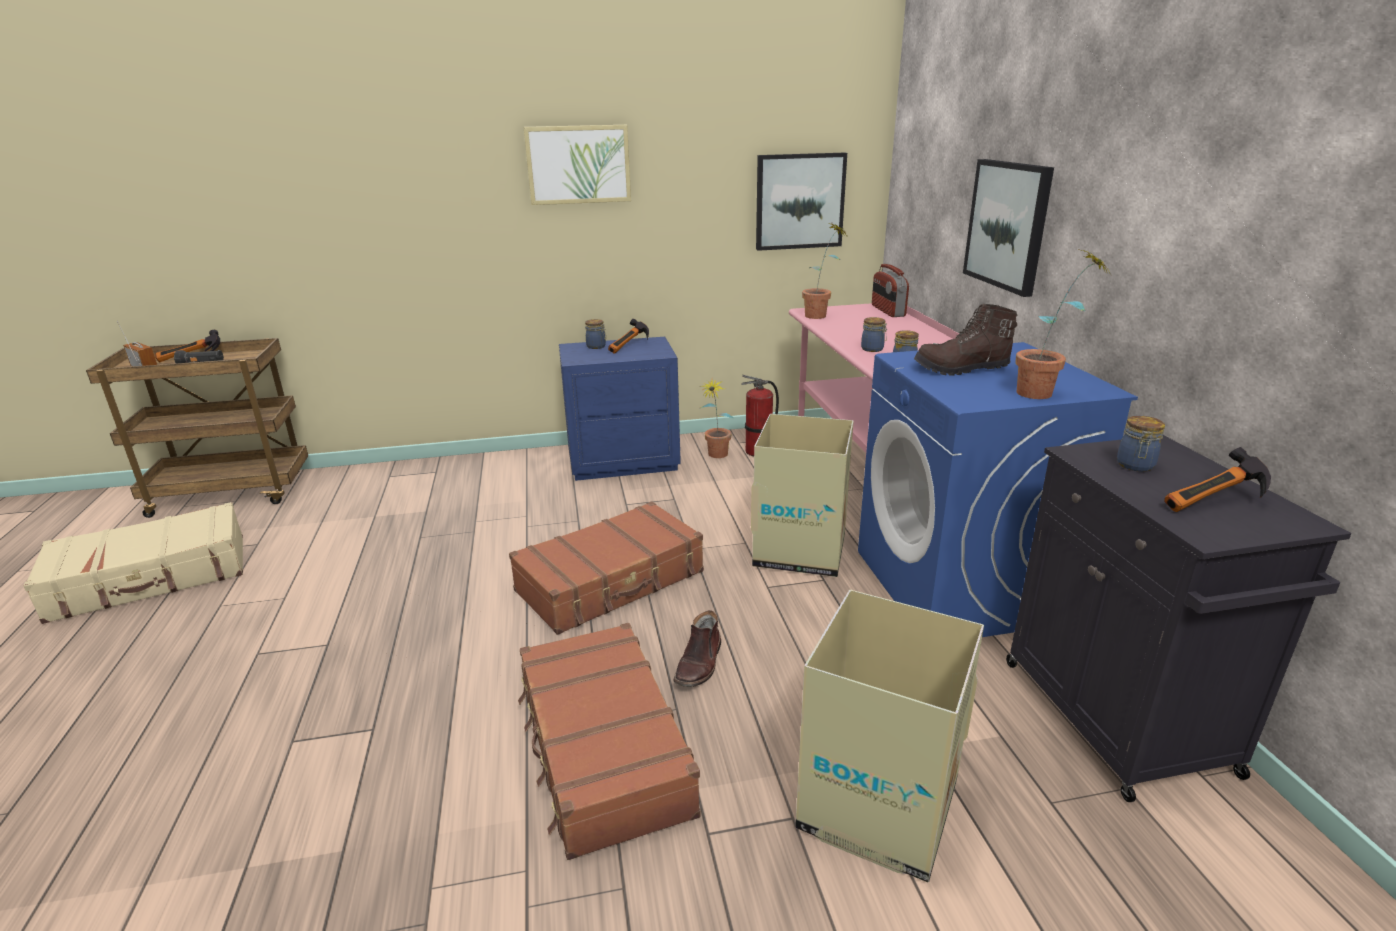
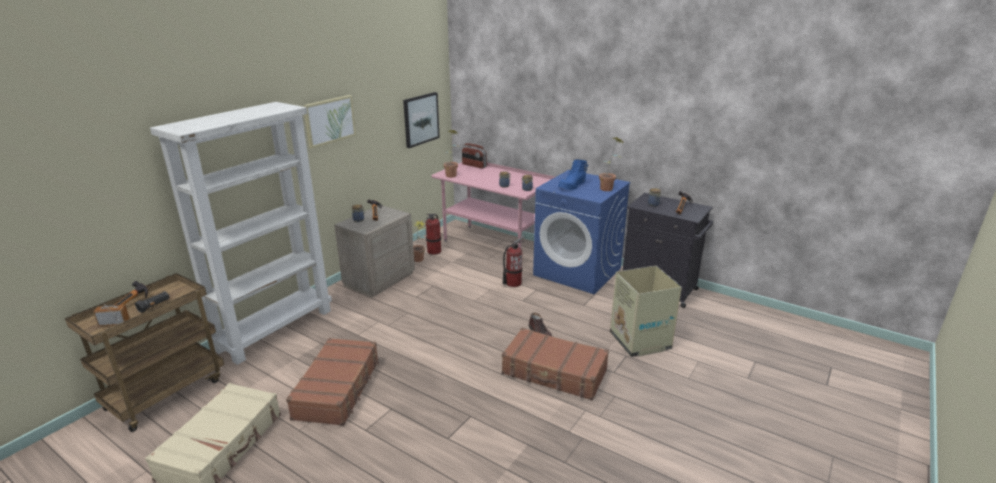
camera: 45 degrees left, 0 degrees up
(420, 472) = (275, 329): none -> white bookcase
(611, 582) = (465, 326): brown suitcase -> brown suitcase (338, 389)
(623, 460) = (378, 279): blue nightstand -> beige nightstand
(800, 550) = (513, 283): cardboard box -> fire extinguisher
(961, 369) = (572, 186): brown boot -> blue boot
(1008, 225) = (546, 123): picture -> none

